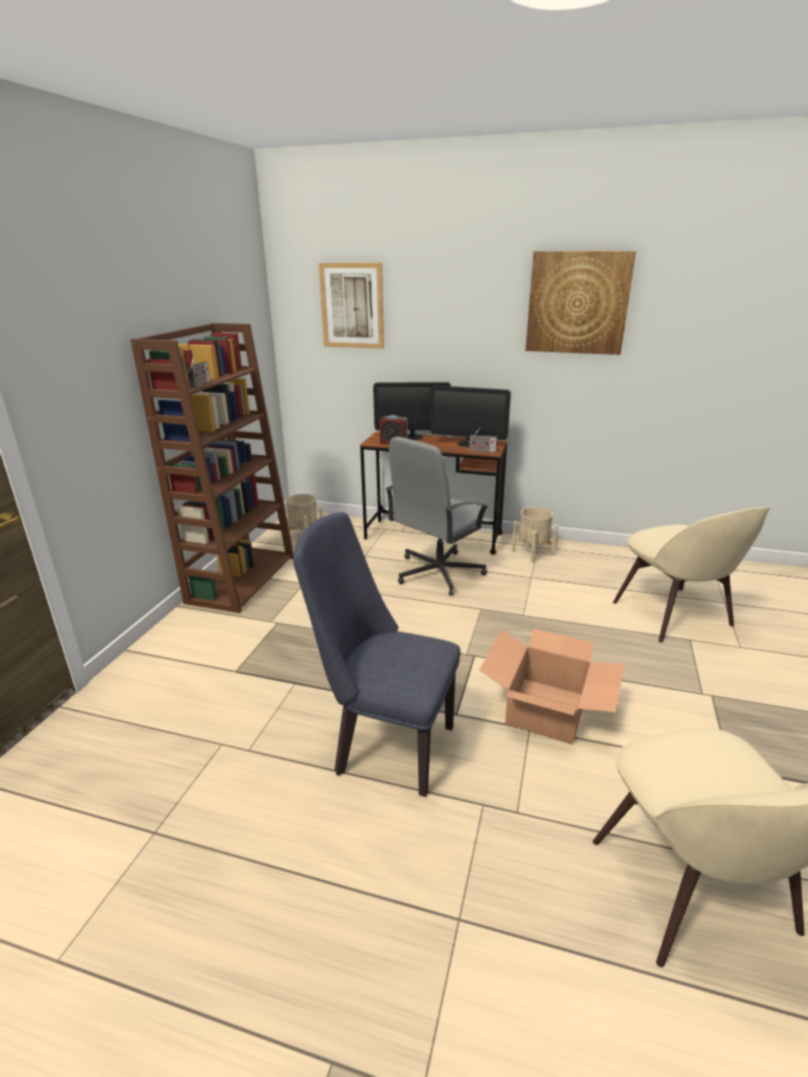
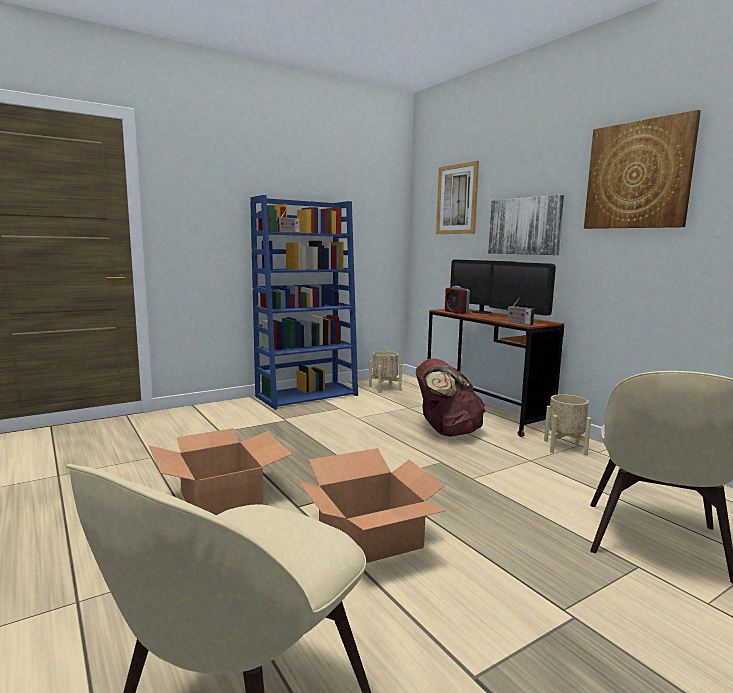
camera: 40 degrees right, 15 degrees down
(242, 578) = (307, 395): brown bookcase -> blue bookcase
(385, 745) = (222, 499): blue chair -> cardboard box
(437, 573) = (446, 432): grey office chair -> brown backpack
(452, 343) = (525, 226): none -> picture

